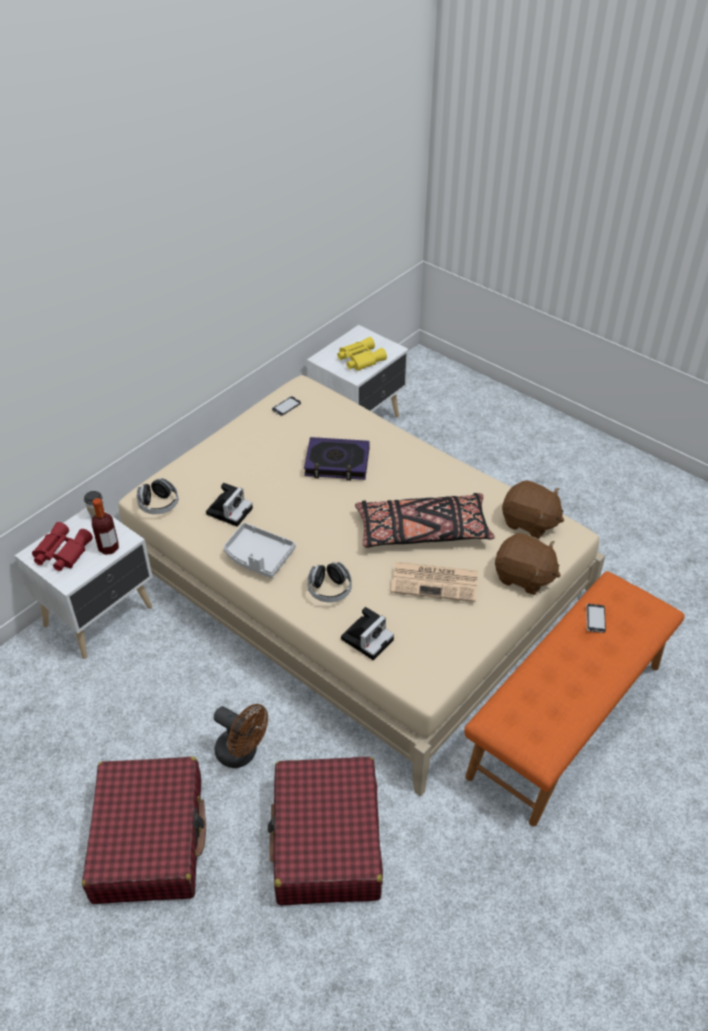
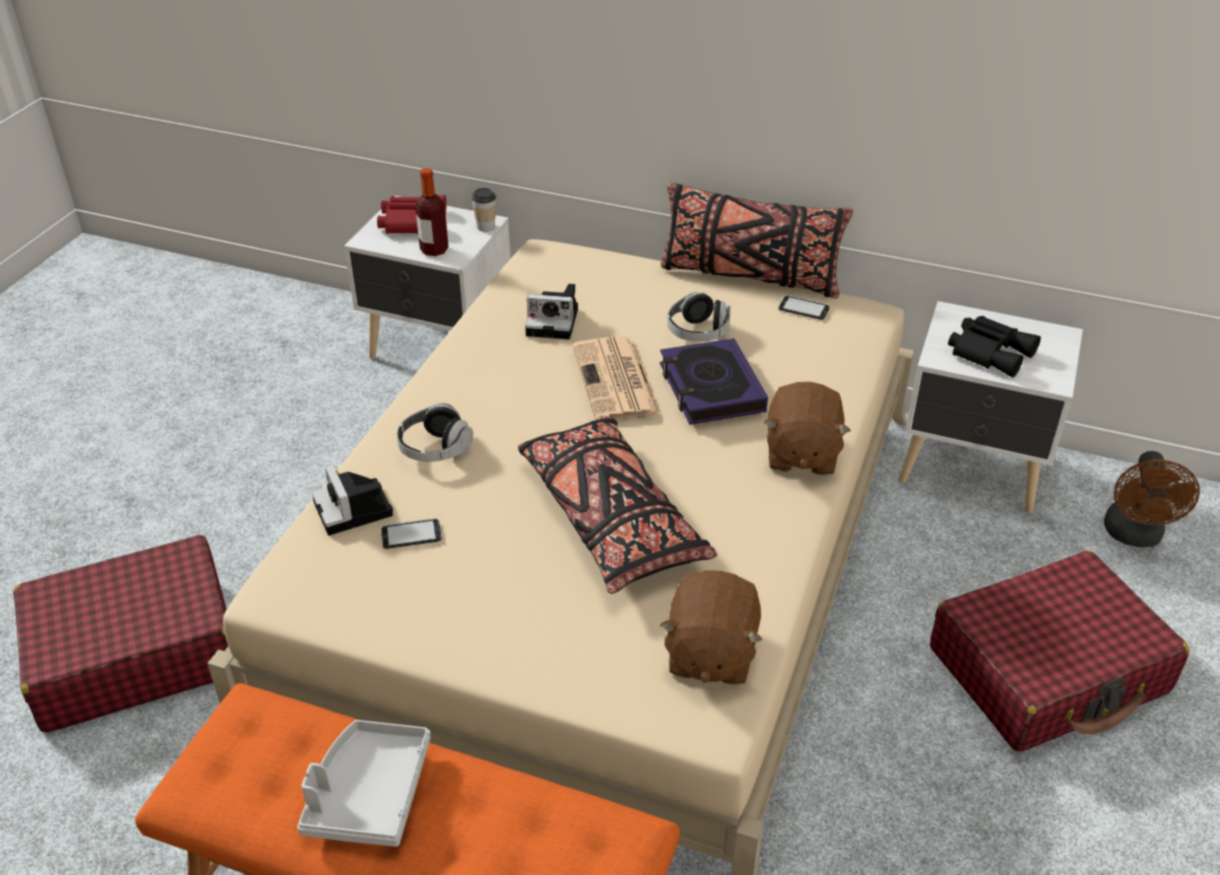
camera: 70 degrees right, 5 degrees down
(149, 839) = (121, 490): red suitcase -> red suitcase (1048, 671)
(159, 505) = (533, 265): headphones -> headphones (698, 332)
(236, 418) = (749, 276): none -> black pillow
(242, 753) = (260, 531): brown fan -> brown fan (1134, 536)
(258, 557) = (474, 368): grey tray -> grey tray (368, 794)
(359, 359) = (990, 351): yellow binoculars -> black binoculars
(368, 638) = (355, 511): camera -> camera turned 45 degrees clockwise
(436, 581) = (499, 558): newspaper -> newspaper (617, 381)
(524, 577) = (562, 671): brown plush toy -> brown plush toy (801, 454)
(595, 619) = (518, 814): phone -> phone (411, 535)

